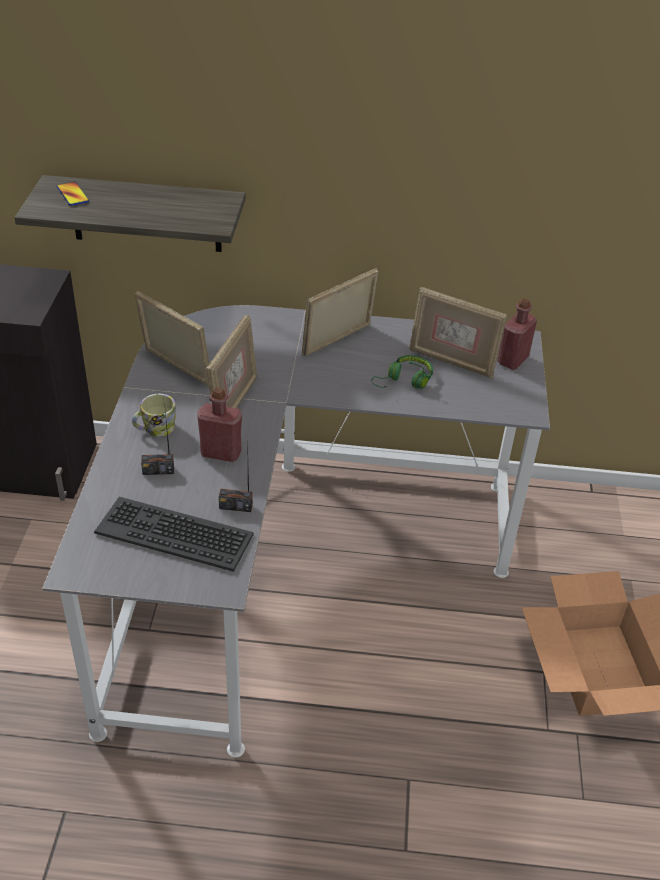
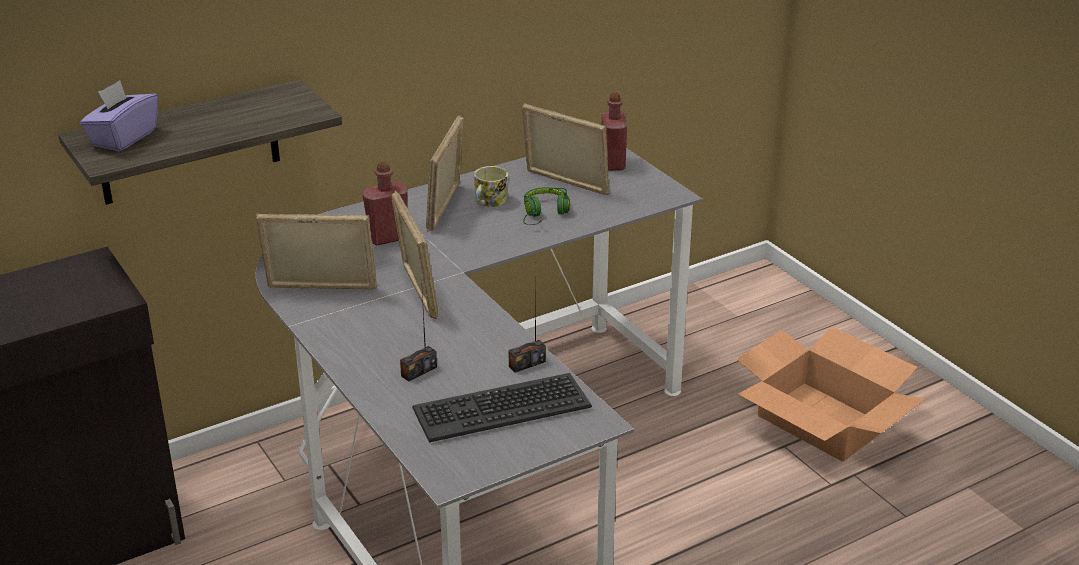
camera: 35 degrees left, 10 degrees down
(72, 194) = (123, 138): phone -> purple tissue box
(155, 428) = (369, 343): mug -> mug (489, 202)
(221, 453) = (458, 333): red bottle -> red bottle (388, 238)
(452, 362) = (565, 184): picture frame -> picture frame turned 135 degrees counterclockwise

